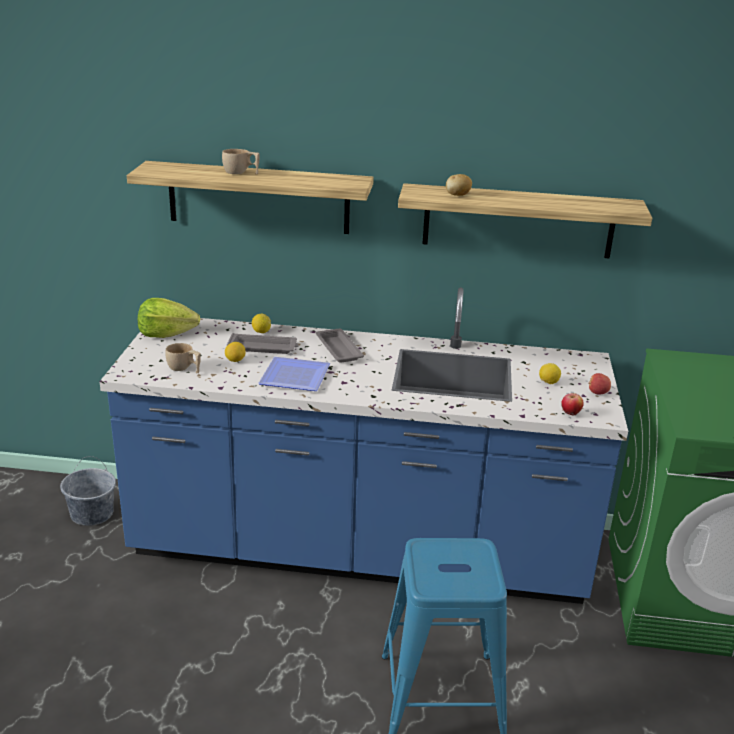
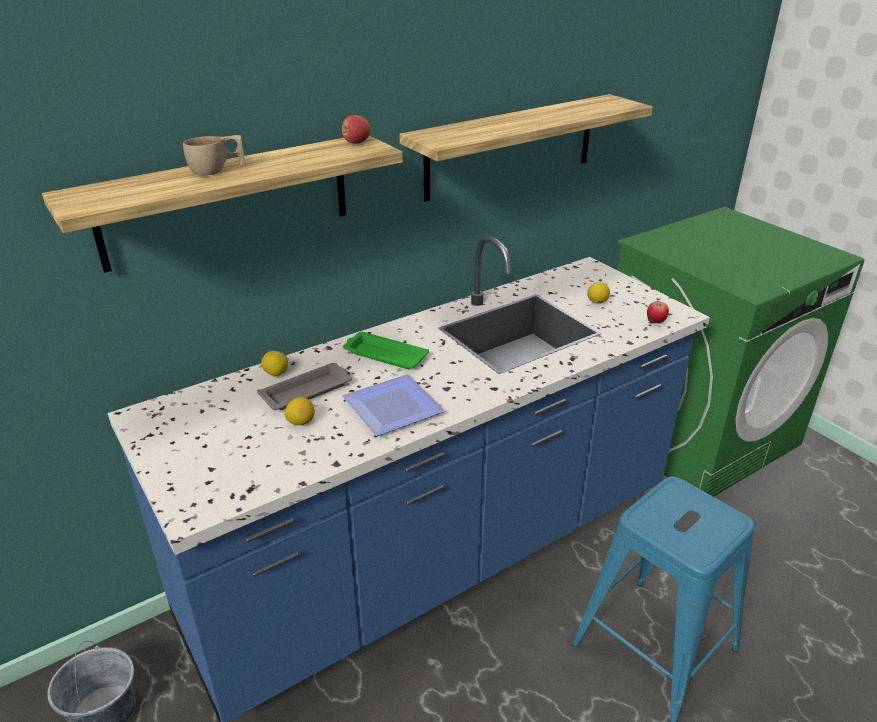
camera: 40 degrees left, 5 degrees up
(166, 334) = (166, 432): lettuce -> none
(184, 369) = (259, 464): beige cup -> none
(338, 349) = (384, 355): grey tray -> green tray
(457, 195) = (477, 130): potato -> none
(597, 393) = (640, 294): apple -> apple (356, 142)

